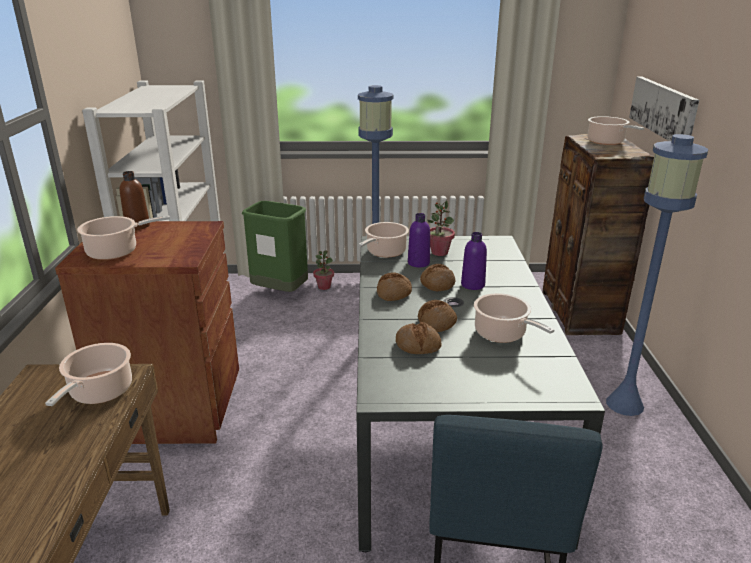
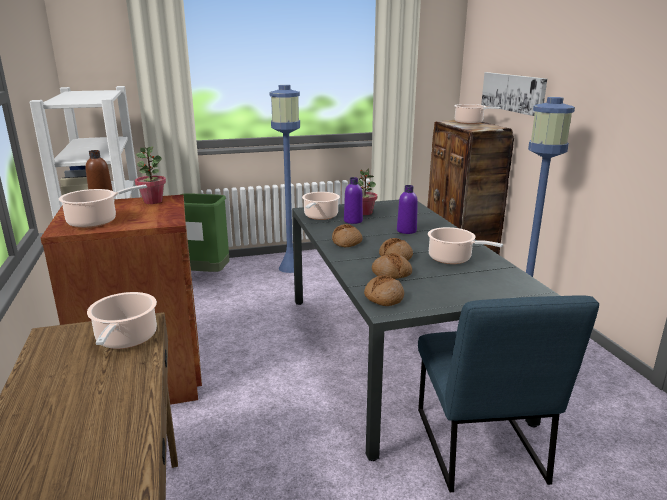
camera: 15 degrees left, 5 degrees down
(324, 287) = (243, 267): potted plant -> potted plant (153, 201)
(437, 284) = (378, 233): bread -> bread (383, 297)

